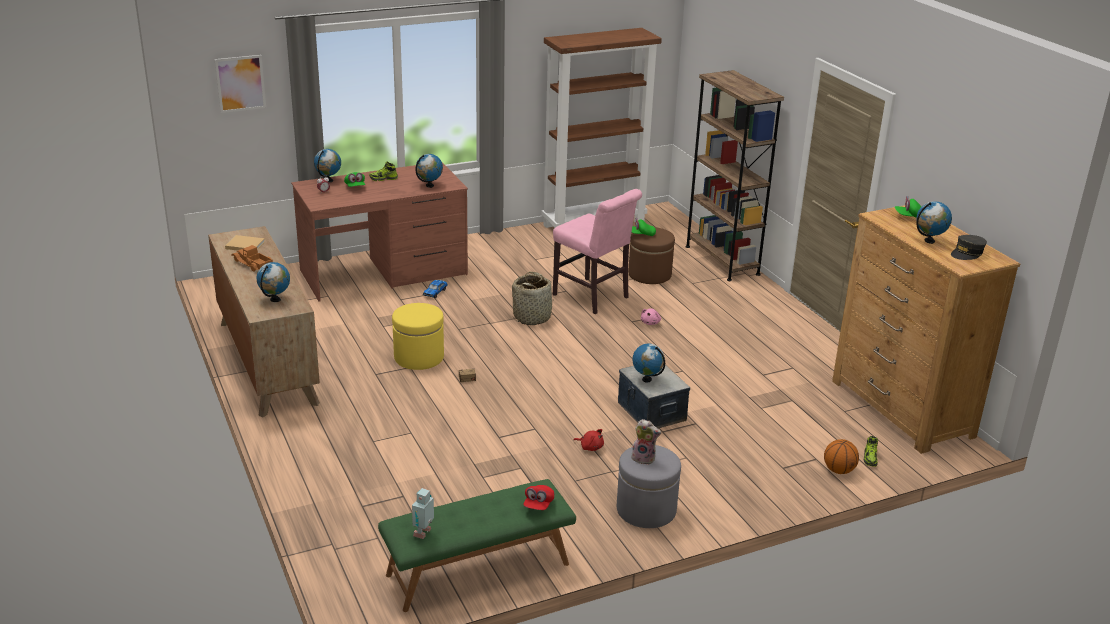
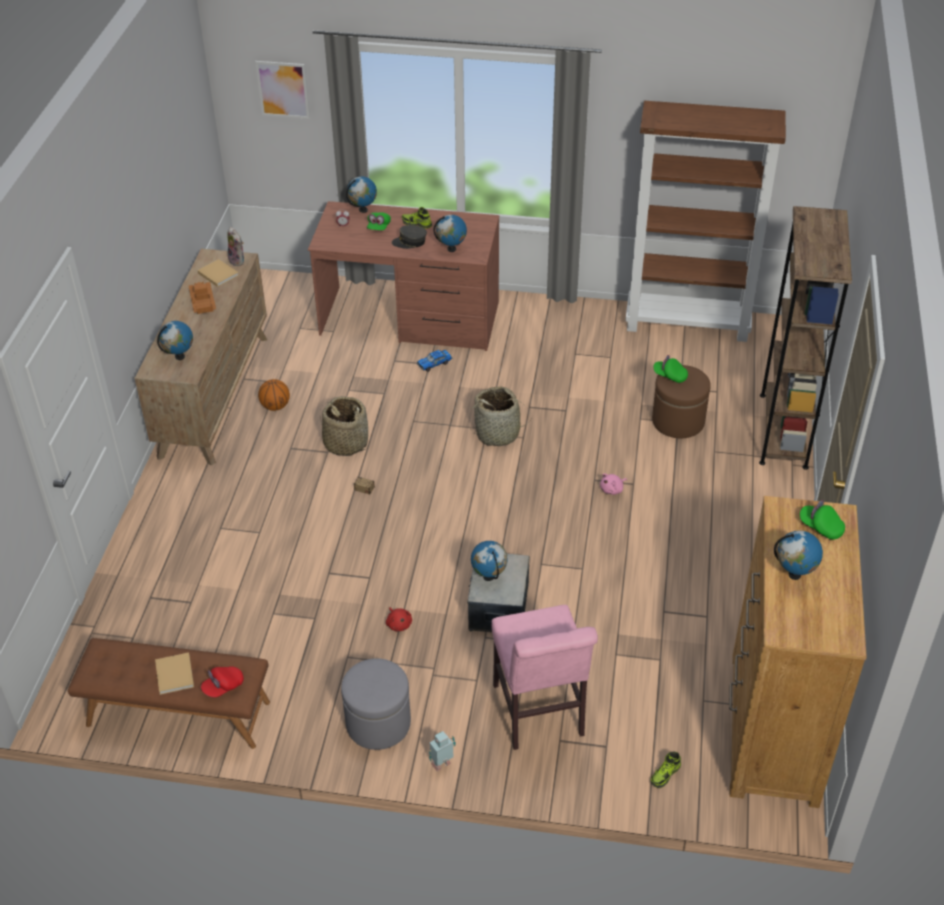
camera: 35 degrees right, 15 degrees up
(419, 357) = (345, 443): yellow ottoman -> basket
(424, 533) = (107, 669): toy robot -> toy robot (442, 764)
(478, 570) = (178, 714): green bench -> brown bench
(489, 514) = (175, 676): none -> beige book
(593, 298) = (585, 431): pink chair -> pink chair (539, 714)
(644, 458) = (370, 678): plush toy -> plush toy (238, 261)
(839, 470) = (614, 773): basketball -> basketball (275, 406)
(967, 253) = (817, 613): grey cap -> grey cap (410, 242)

